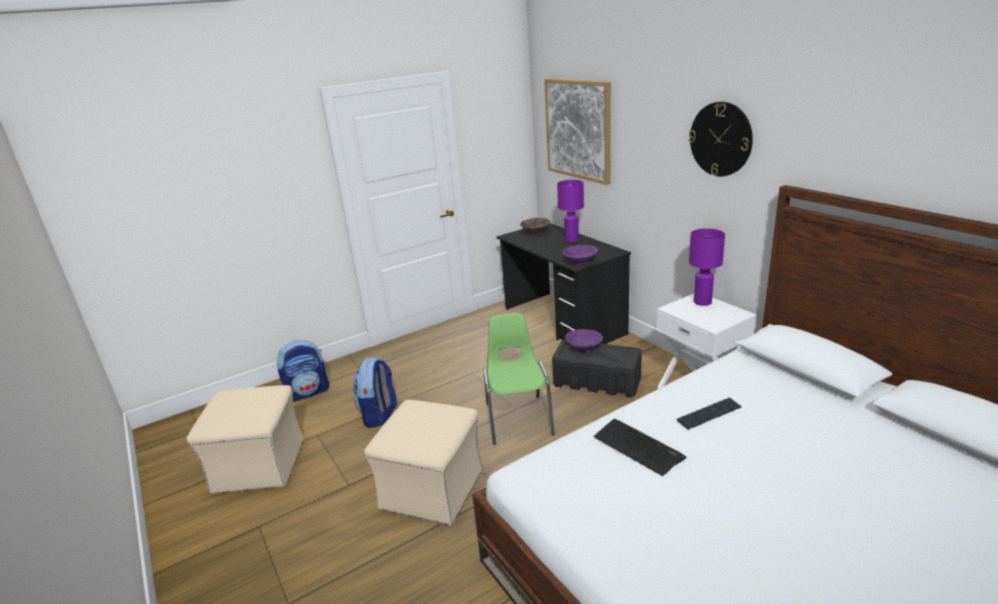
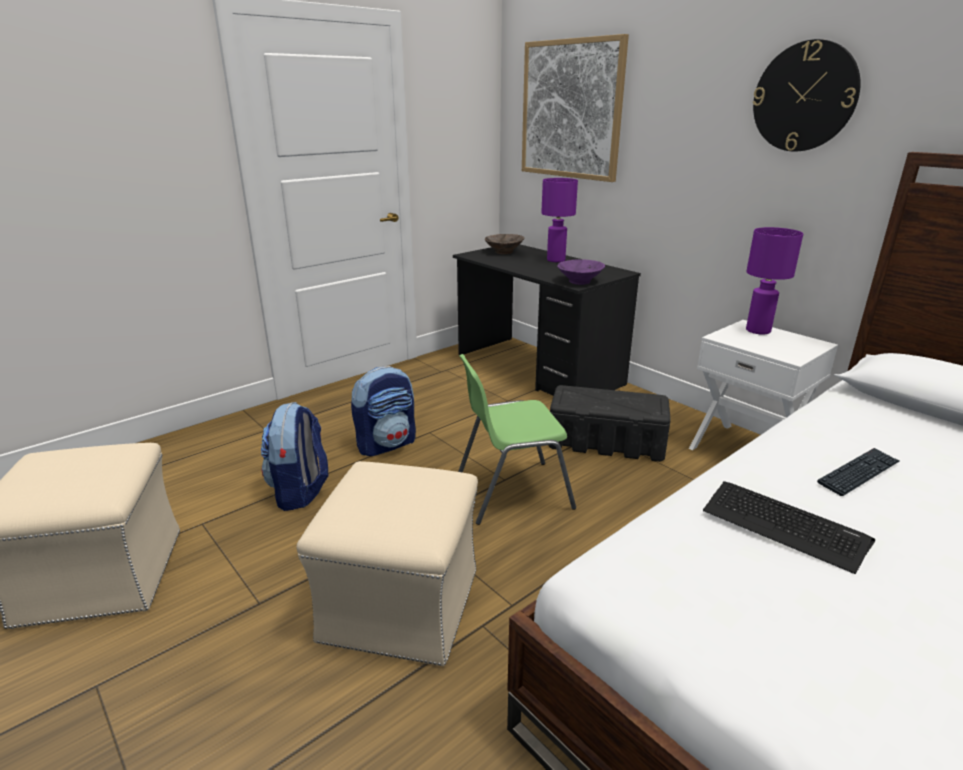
camera: 10 degrees left, 0 degrees up
(308, 392) = (185, 461): backpack -> backpack (387, 444)
(518, 418) = (511, 492): green chair -> green chair turned 90 degrees counterclockwise
(583, 348) = (591, 396): purple bowl -> none

